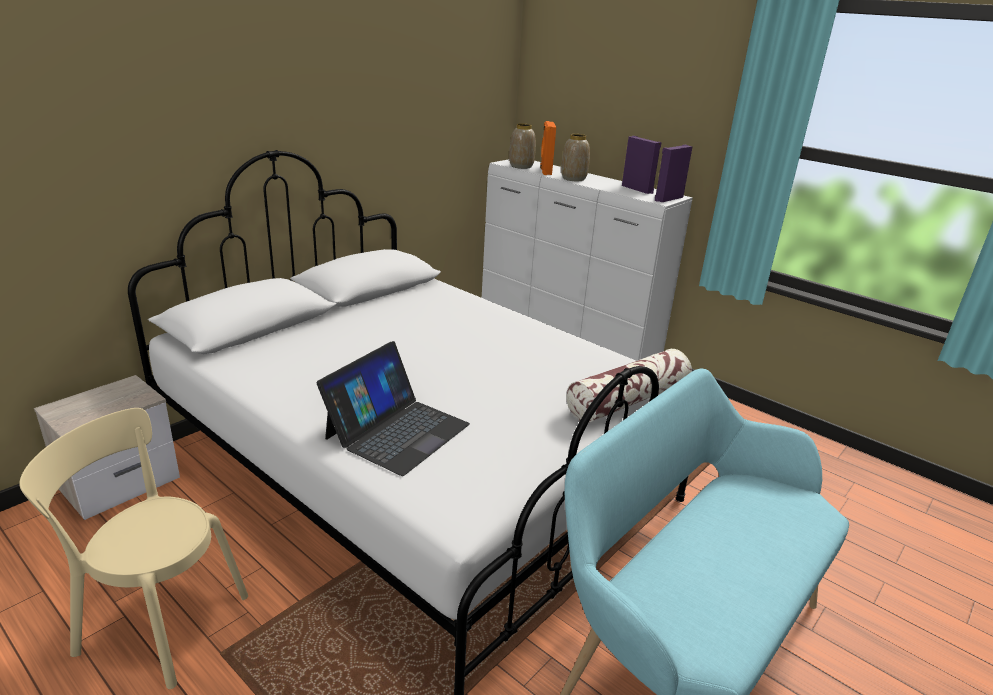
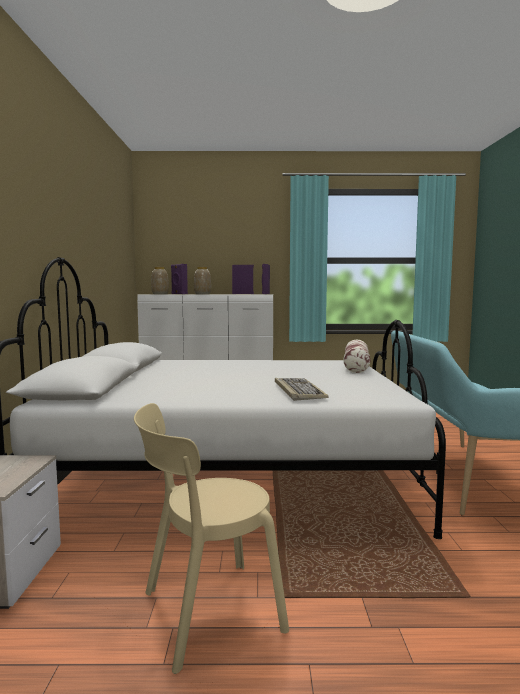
camera: 40 degrees left, 20 degrees down
(397, 431) = (298, 391): laptop -> keyboard
(545, 171) = (178, 294): orange speaker -> purple speaker

